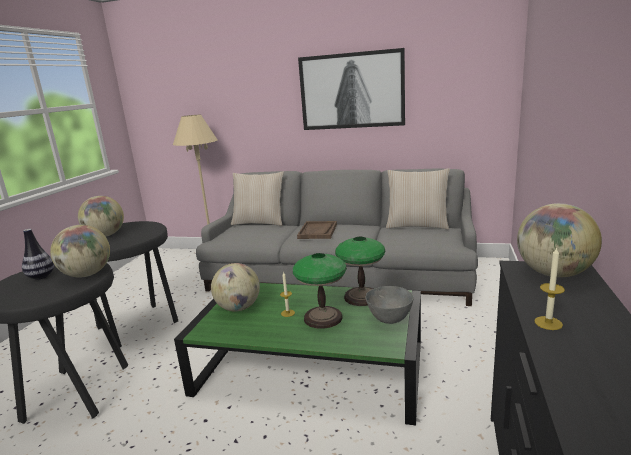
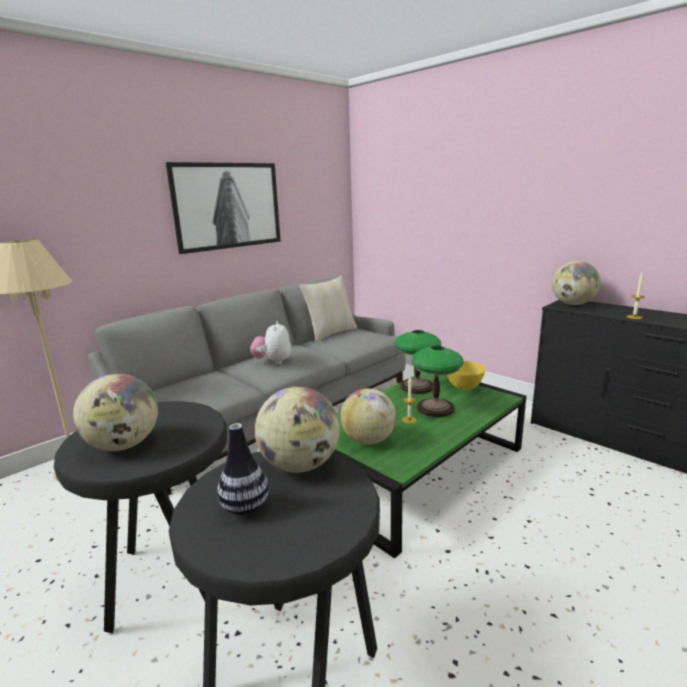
camera: 60 degrees left, 0 degrees up
(259, 222) = (170, 381): beige pillow -> none
(317, 231) = (273, 362): brown tray -> plush toy
(390, 319) = (464, 387): grey bowl -> yellow bowl

